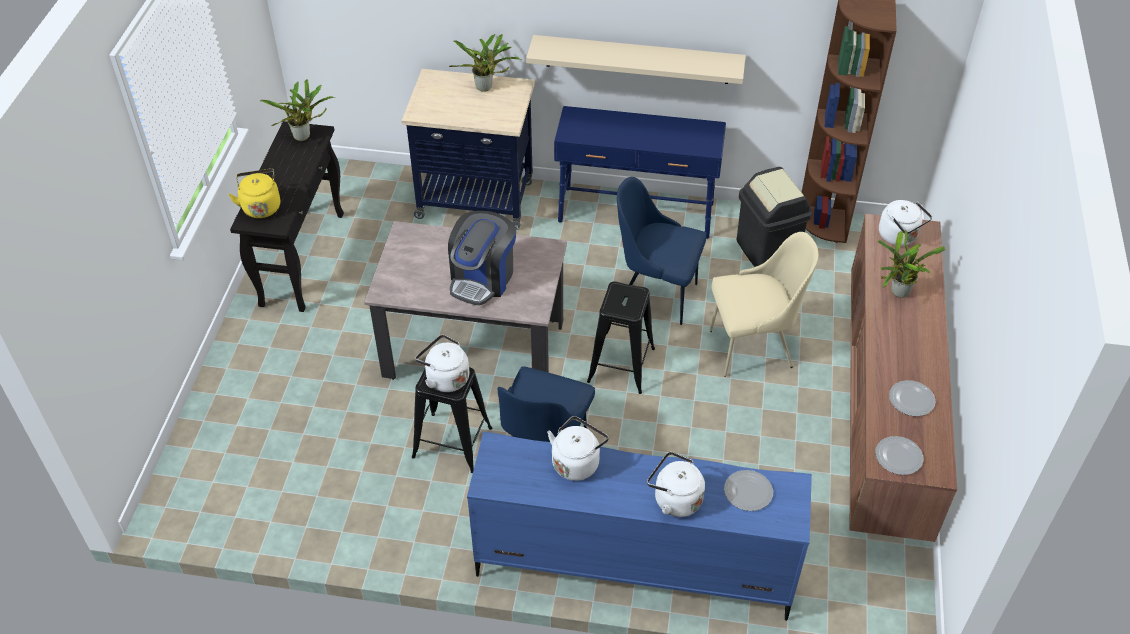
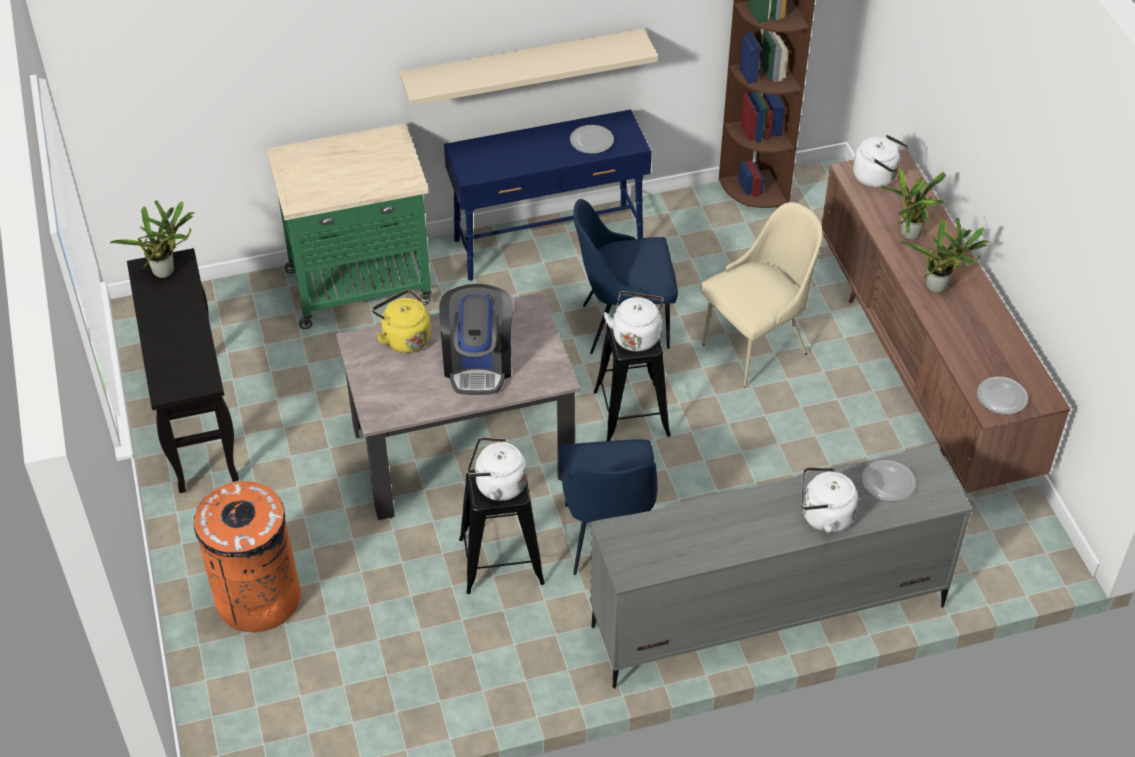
camera: 25 degrees left, 0 degrees up
(261, 206) = (170, 367): yellow kettle -> yellow kettle (404, 338)
(263, 403) = (257, 598): none -> orange trash can
(476, 200) = (360, 287): blue cart -> green cart
(486, 88) = (357, 149): potted plant -> potted plant (939, 287)
(577, 462) = (705, 516): white kettle -> white kettle (636, 335)
(632, 566) = (766, 614): blue dresser -> grey dresser
(767, 250) = (711, 238): black trash can -> none
(911, 399) = (981, 337): plate -> plate (591, 141)

